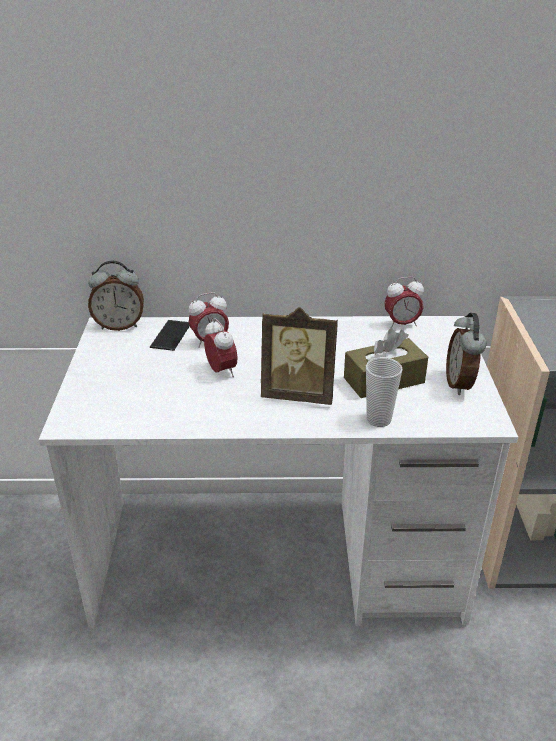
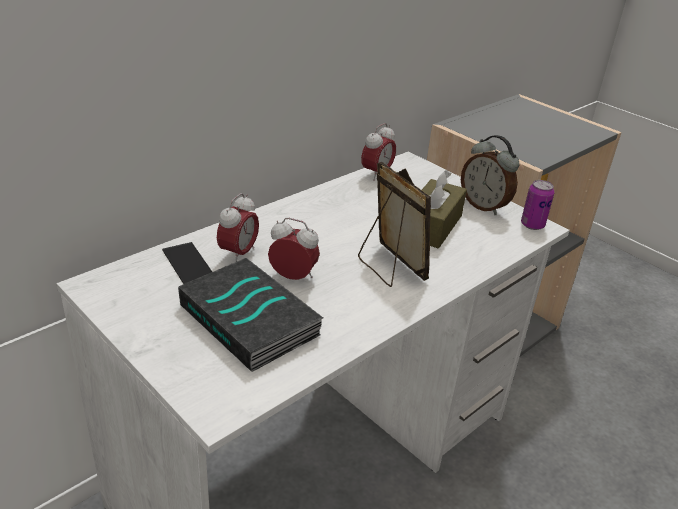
camera: 45 degrees left, 0 degrees up
(119, 326) = (112, 277): alarm clock -> none
(157, 385) = (252, 320): none -> book
(298, 394) = (389, 267): picture frame -> picture frame turned 90 degrees counterclockwise
(378, 419) = (475, 260): cup -> none
(483, 417) = (532, 225): none -> can

